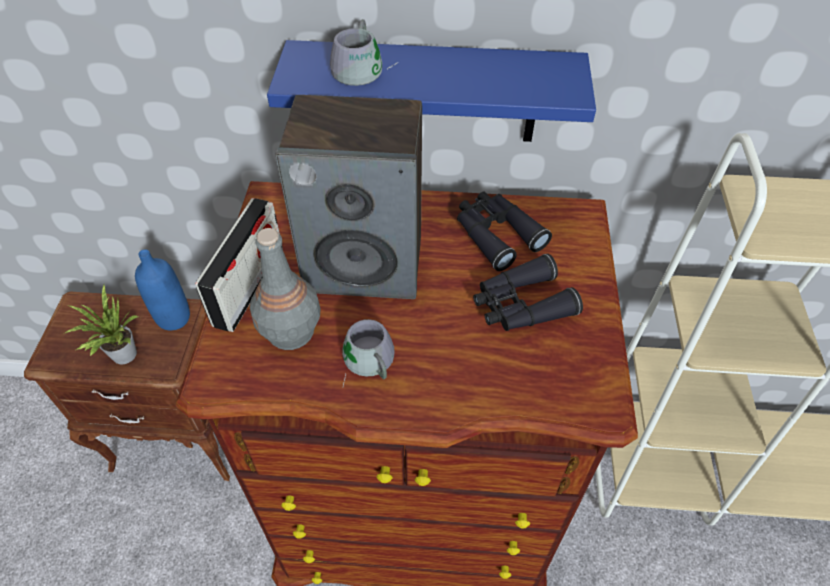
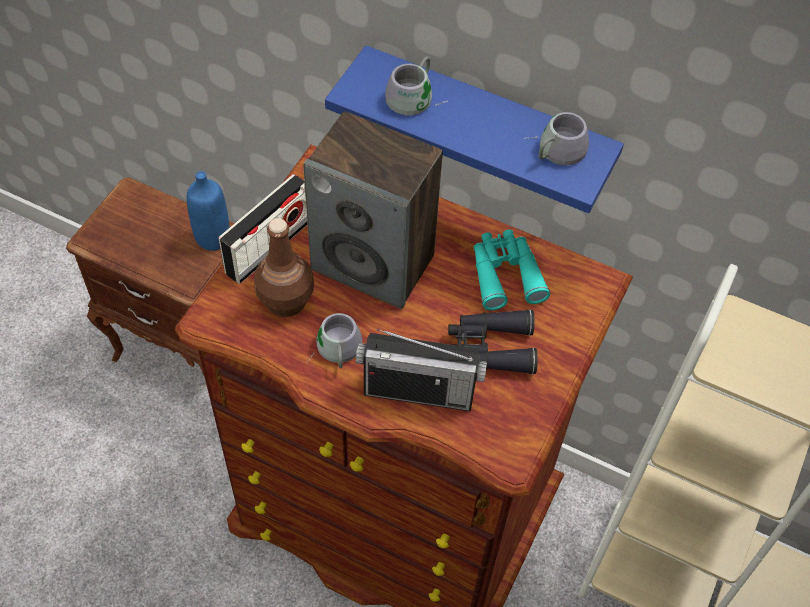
camera: 20 degrees right, 5 degrees up
(121, 355) = (154, 258): potted plant -> none
(291, 332) = (286, 301): grey bottle -> brown bottle
(475, 373) = (419, 391): none -> radio
(496, 234) = (505, 274): black binoculars -> turquoise binoculars
(527, 74) = (554, 149): none -> grey mug

